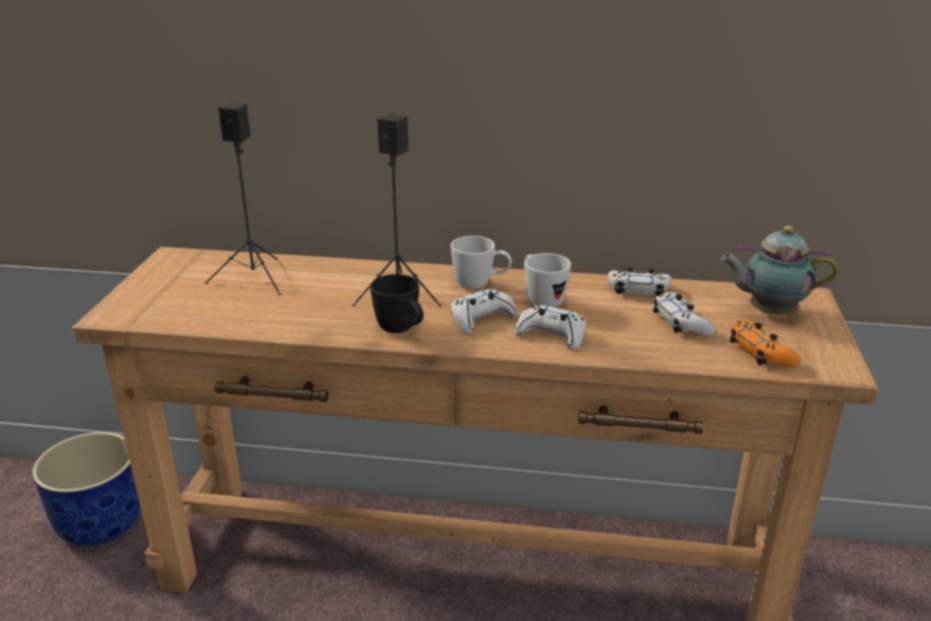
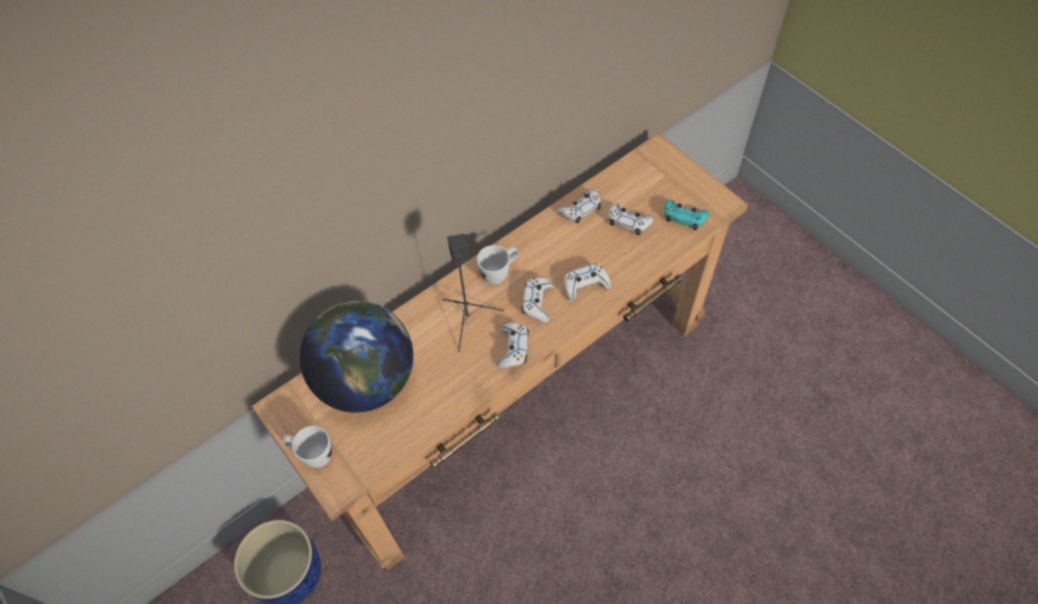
camera: 45 degrees left, 30 degrees up
(255, 278) = (367, 380): black speaker -> globe
(401, 331) = (513, 348): black mug -> white game controller
(541, 300) = (545, 260): white mug -> white mug (312, 455)
(761, 353) = (684, 217): orange game controller -> turquoise game controller
(768, 312) = (655, 179): teapot -> none

